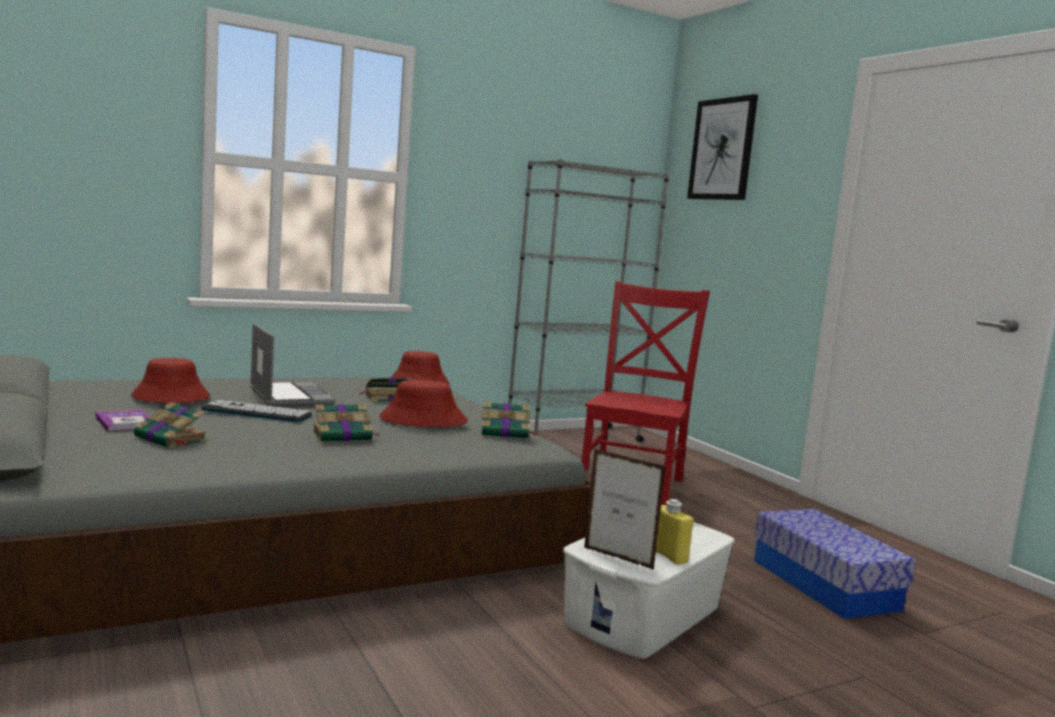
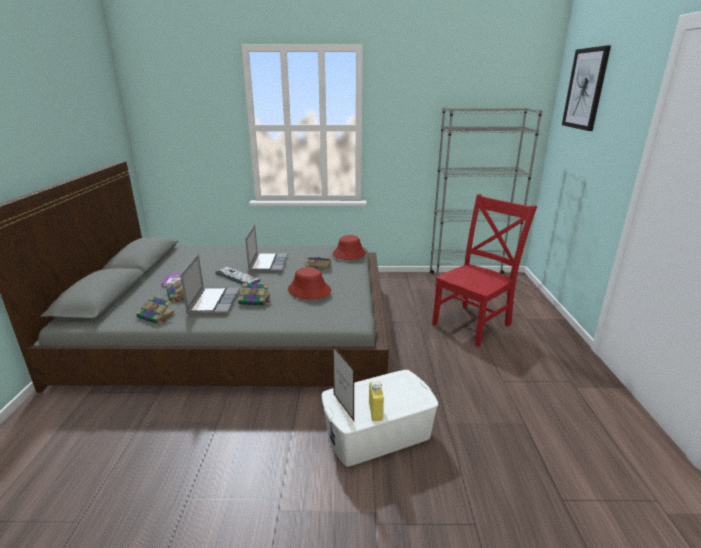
camera: 30 degrees right, 15 degrees up
(170, 397) = (215, 261): red hat -> none
(262, 442) = (213, 302): none -> laptop
(506, 432) = (344, 305): book -> book (157, 316)
(824, 584) = (526, 437): storage box -> none

